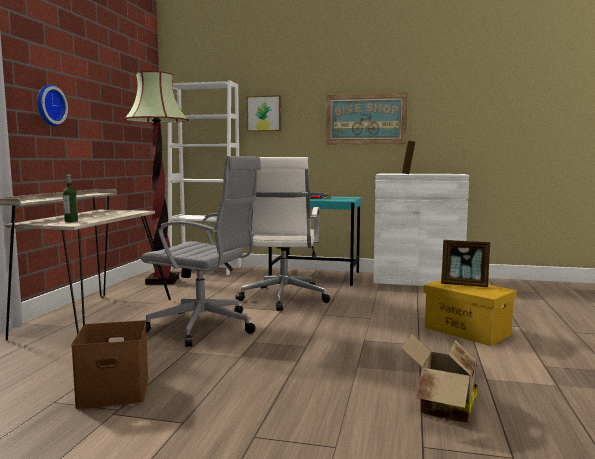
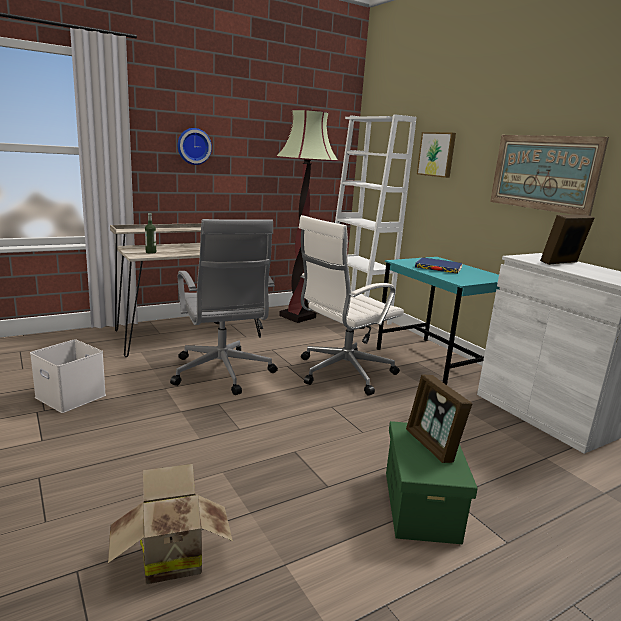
camera: 45 degrees right, 10 degrees up
(115, 390) = (72, 396): brown storage box -> white storage box
(468, 331) = (421, 506): yellow storage box -> green storage box

